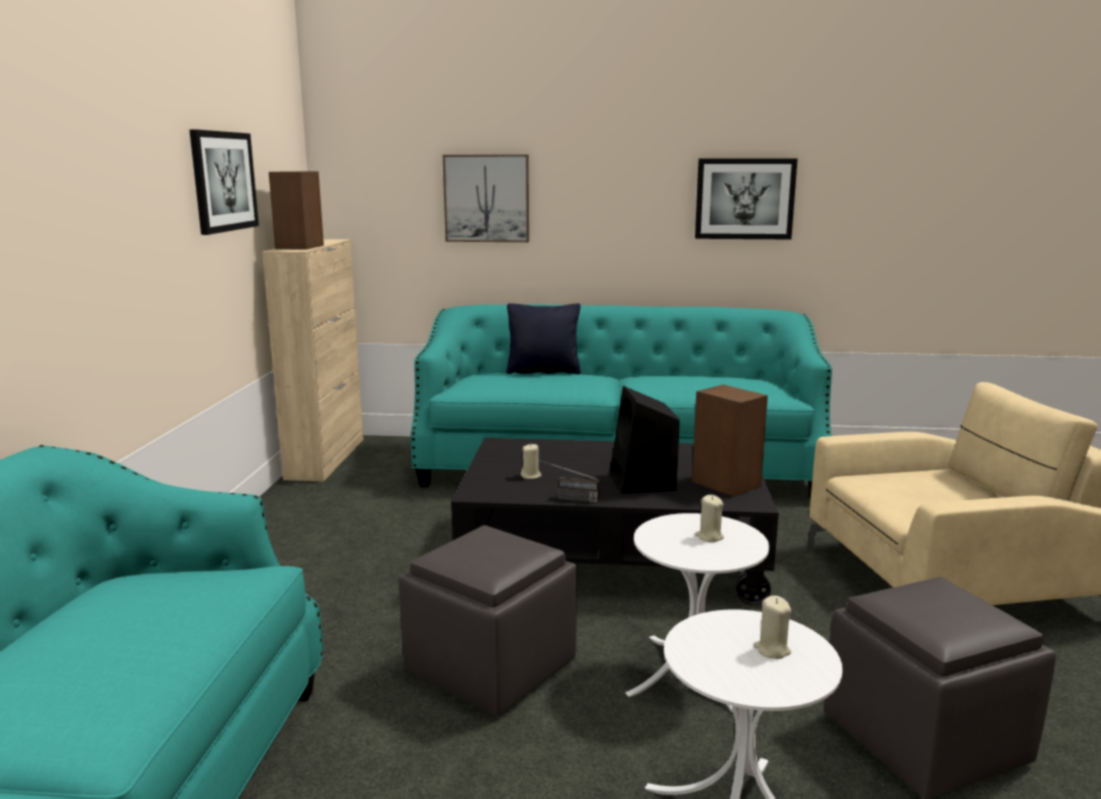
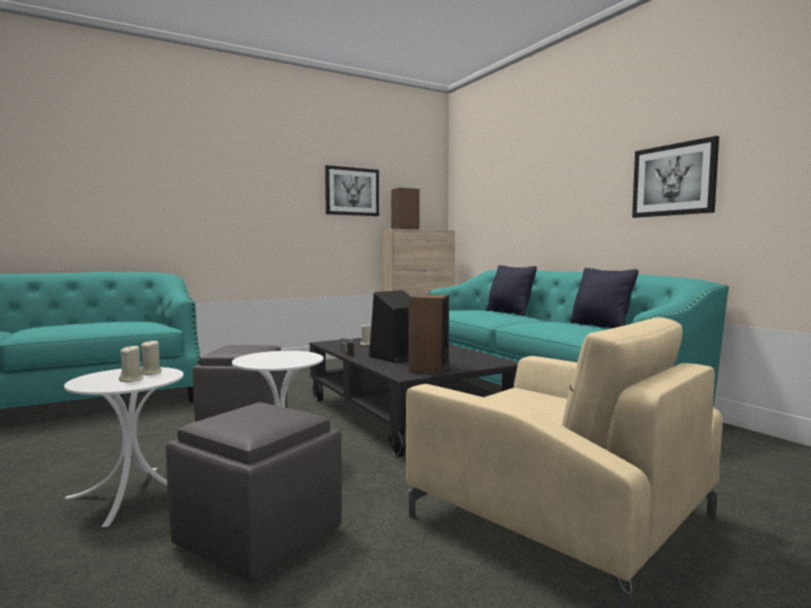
camera: 55 degrees right, 10 degrees down
(486, 198) = (515, 200): picture -> none
(702, 375) = (600, 326): none -> black pillow
(709, 537) = (284, 359): beige candle -> beige candle (151, 373)

